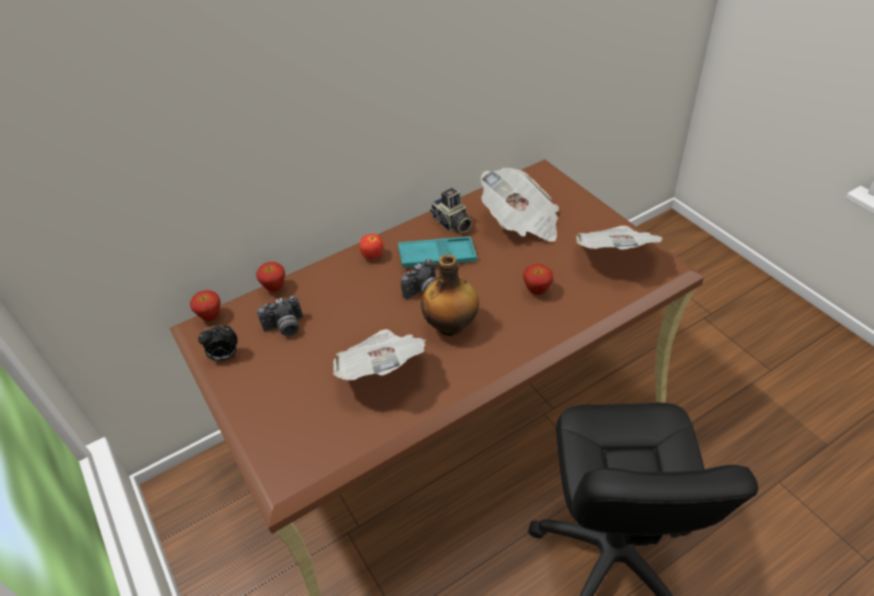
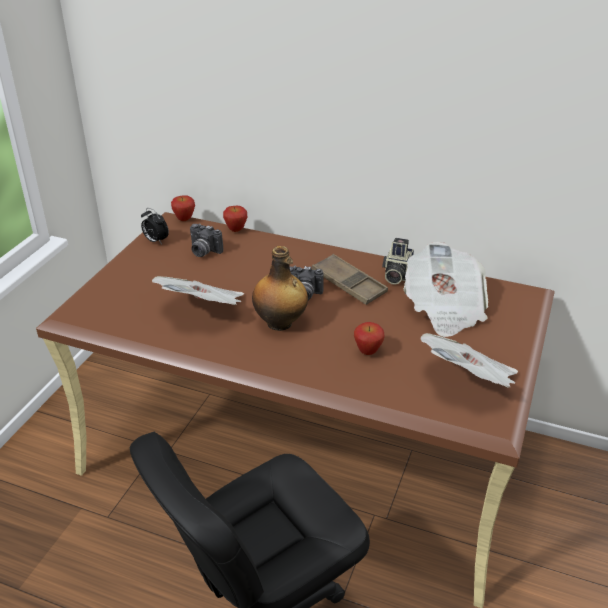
camera: 50 degrees right, 10 degrees down
(373, 256) = (314, 254): apple -> none
(437, 257) = (348, 284): turquoise tray -> brown tray

